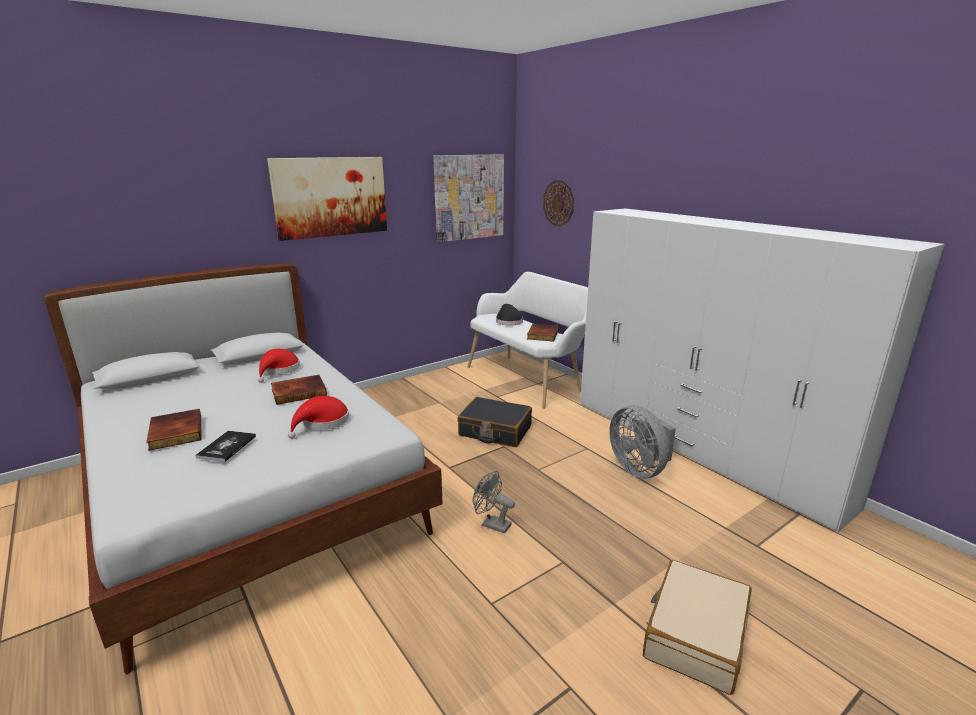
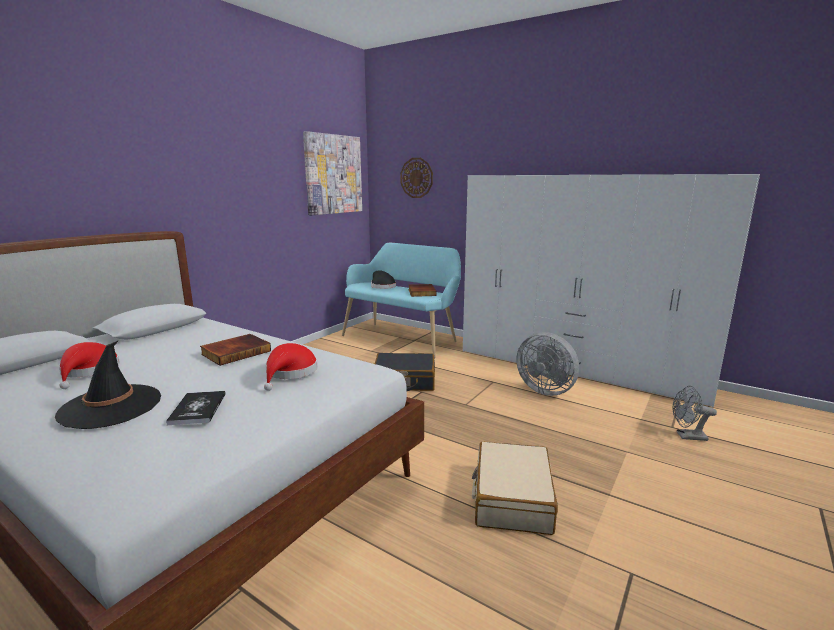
camera: 20 degrees left, 5 degrees down
(174, 432) = (111, 406): book -> black hat
(279, 370) = (192, 338): red hat -> red hat (88, 371)
(331, 197) = (211, 163): picture -> none
(492, 524) = (459, 455): grey fan -> grey fan (687, 436)
(527, 378) = (403, 338): white bench -> turquoise bench
(695, 635) = (686, 501): beige suitcase -> beige suitcase (512, 498)

